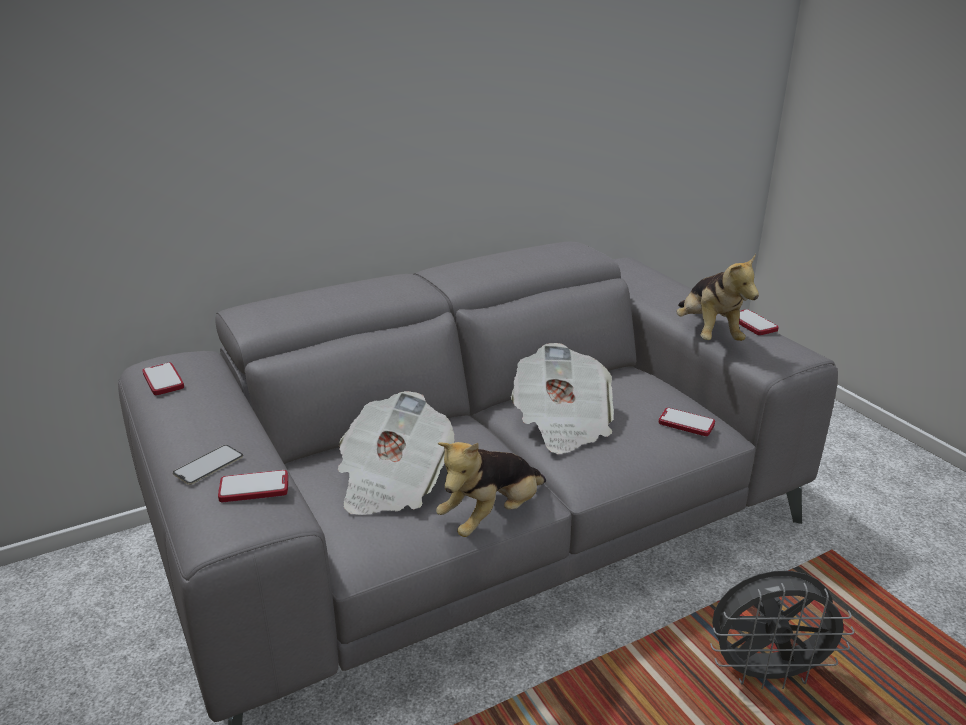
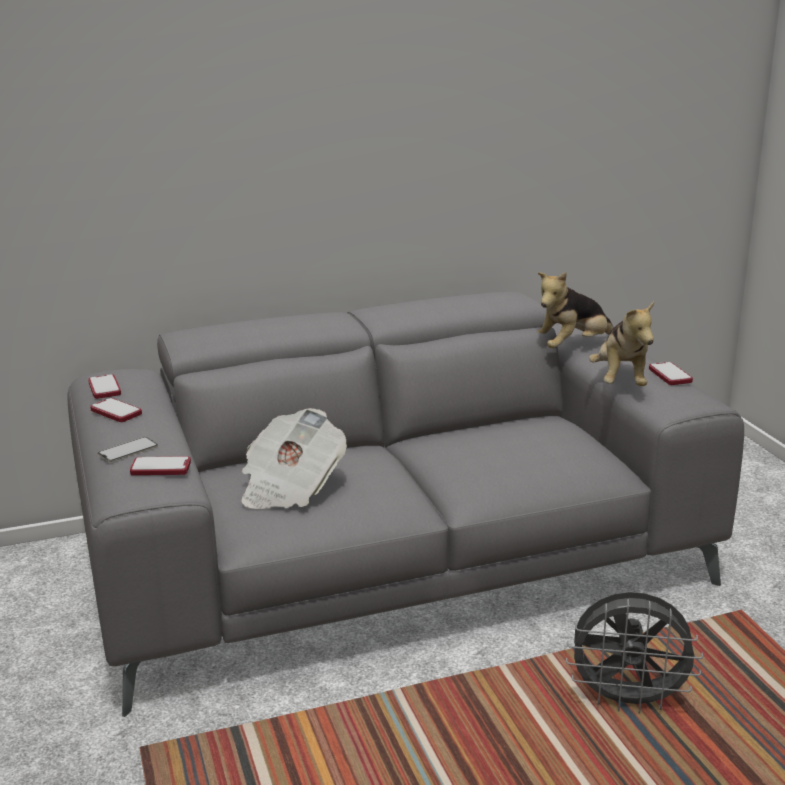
camera: 10 degrees right, 5 degrees down
(492, 516) = (371, 521): plush toy -> plush toy (572, 347)
(562, 423) = (462, 454): newspaper -> none
(686, 423) = (583, 463): phone -> phone (116, 412)

